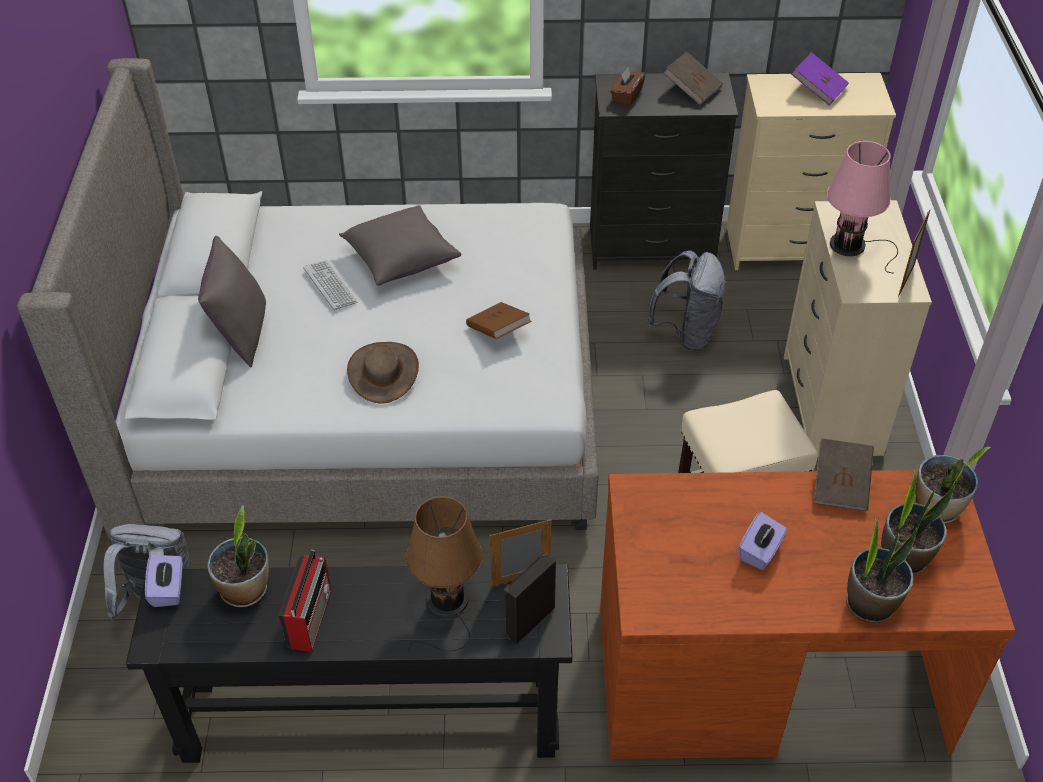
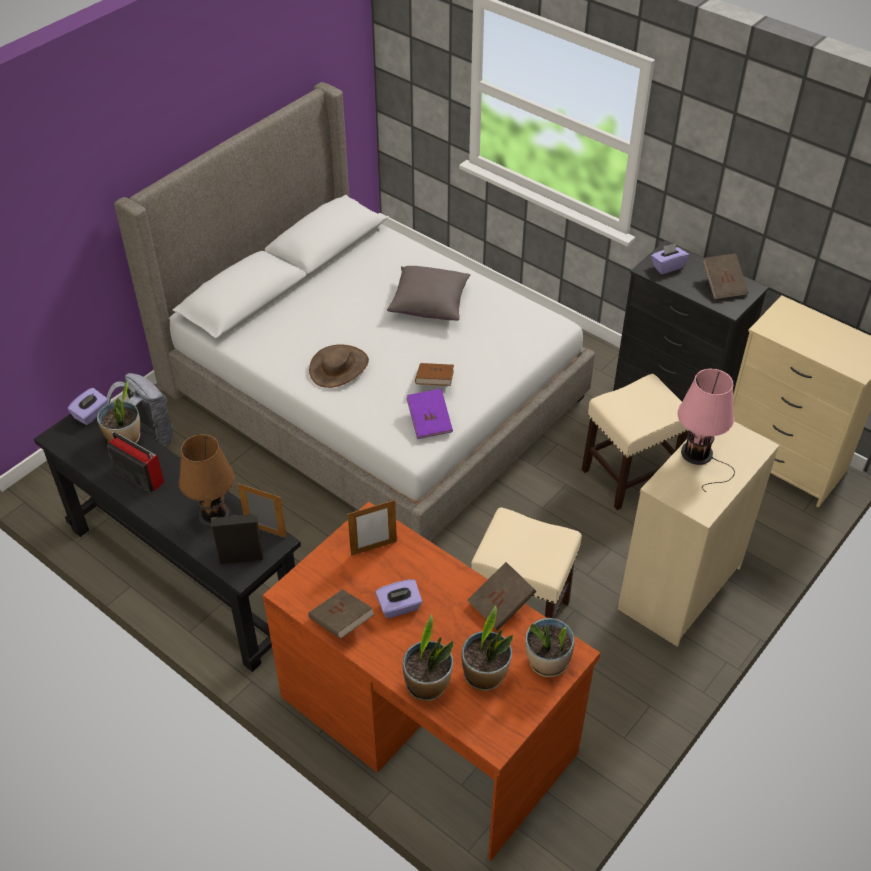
camera: 40 degrees right, 0 degrees up
(241, 334) = (289, 299): grey pillow -> none
(310, 617) = (138, 475): radio -> radio turned 105 degrees counterclockwise
(330, 286) = (369, 297): keyboard -> none
(626, 96) = (667, 266): brown tissue box -> purple tissue box
(686, 333) = (630, 475): grey backpack -> beige stool
(728, 605) = (341, 622): none -> brown book
(818, 90) = (824, 334): purple book -> purple book (429, 422)
(906, 280) = (709, 502): picture frame -> picture frame (373, 548)

